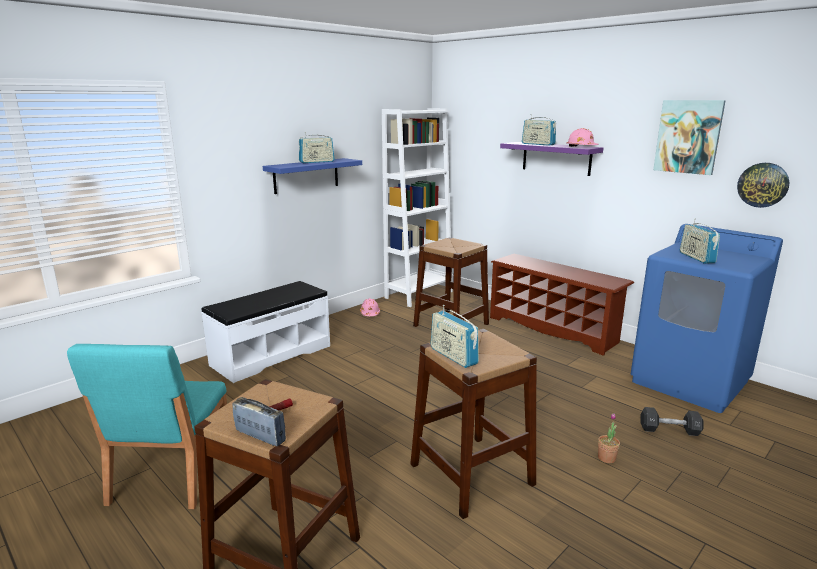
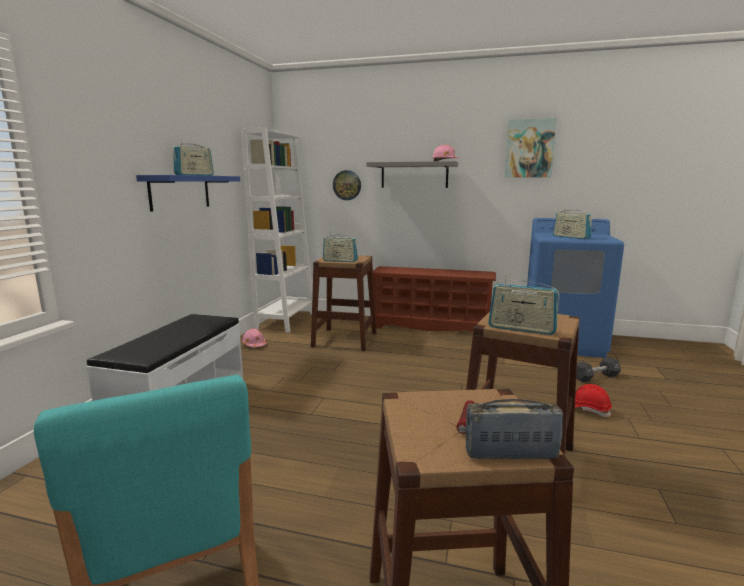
camera: 30 degrees left, 5 degrees down
(538, 144) = (401, 161): radio -> radio (340, 261)
(556, 158) = (414, 175): purple shelf -> grey shelf
(606, 458) = (588, 409): potted plant -> red hard hat
(763, 185) = (588, 181): wall clock -> wall clock (347, 185)

